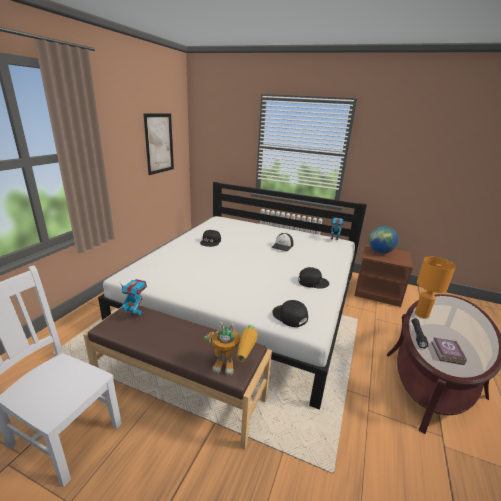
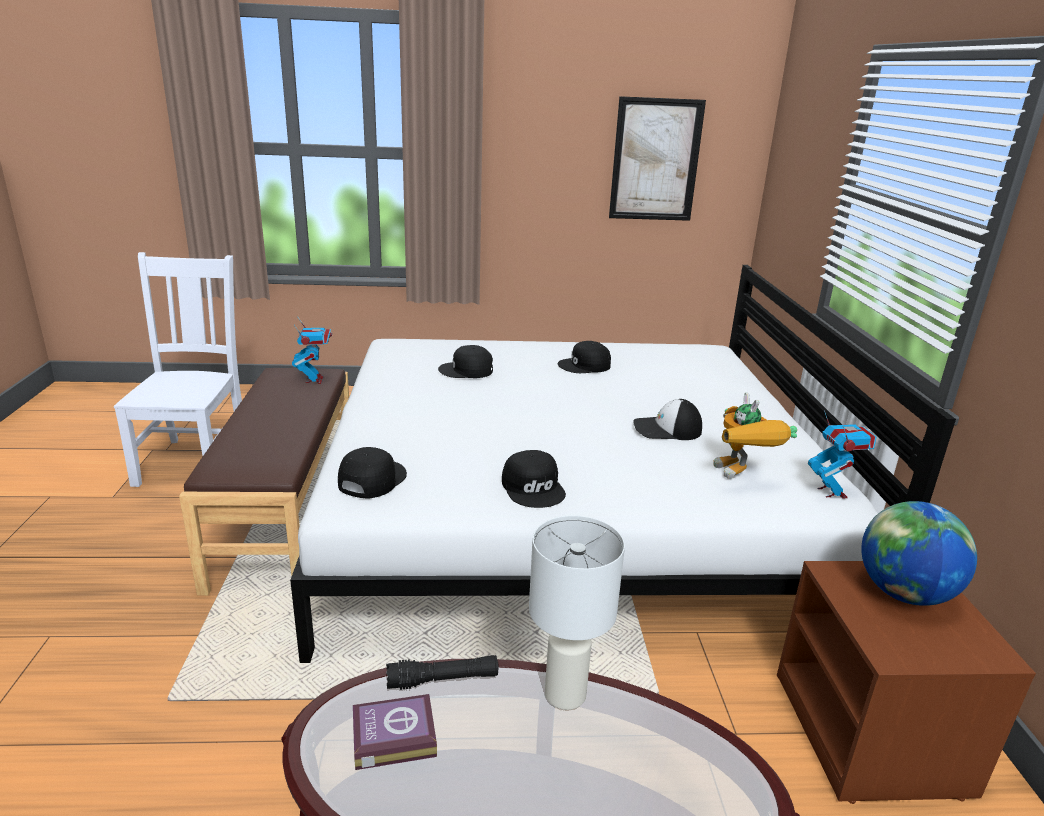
camera: 65 degrees right, 0 degrees up
(188, 266) = (466, 370): none -> black cap
(233, 367) = (228, 466): toy robot -> toy robot (742, 476)
(421, 314) = (564, 694): orange table lamp -> white table lamp

